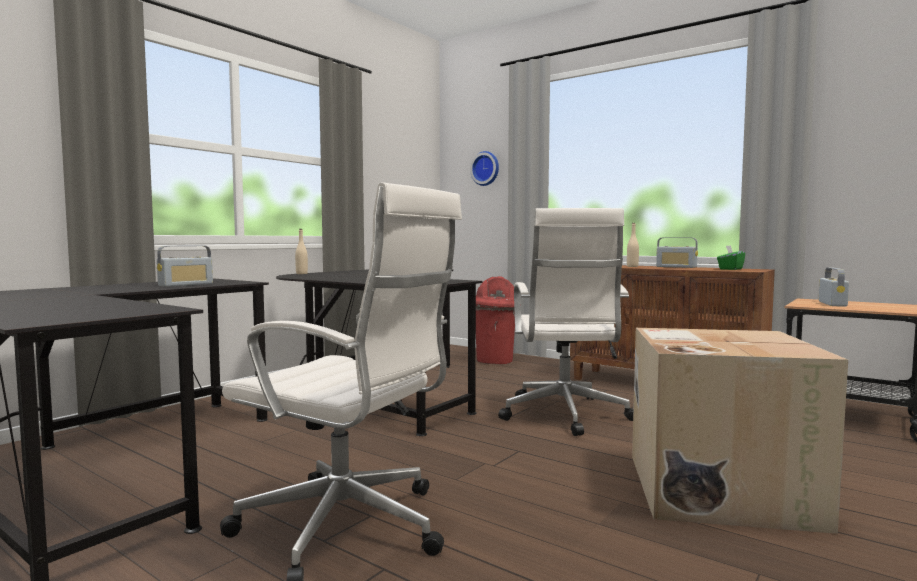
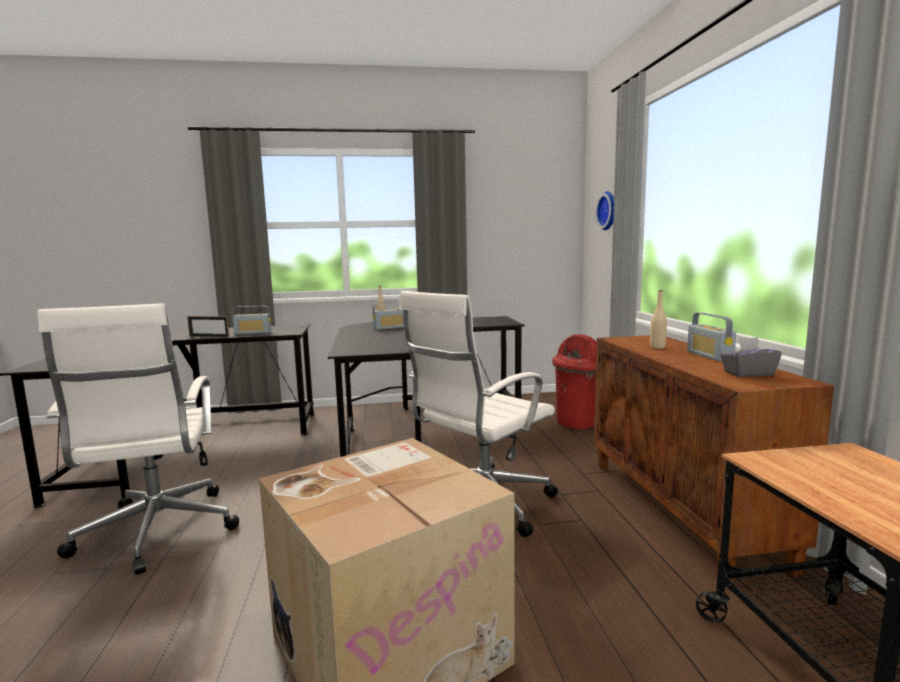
camera: 45 degrees right, 5 degrees up
(138, 289) = (209, 337): none -> picture frame
(730, 269) = (748, 374): green tissue box -> grey tissue box
(832, 304) = (838, 471): radio -> radio (390, 327)

